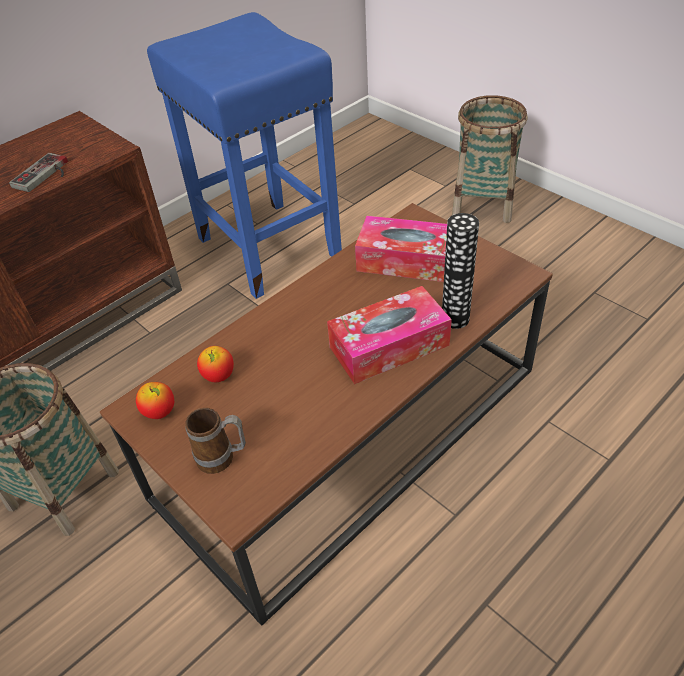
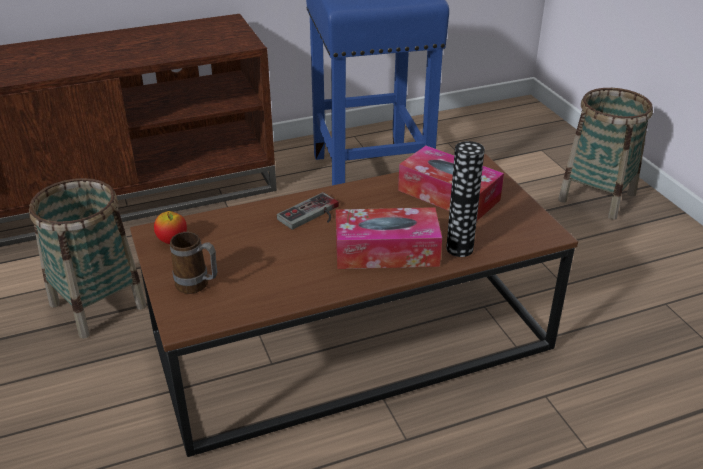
camera: 20 degrees right, 10 degrees down
(45, 175) = (183, 50): game controller -> game controller (313, 216)
(219, 376) = (233, 231): apple -> none

